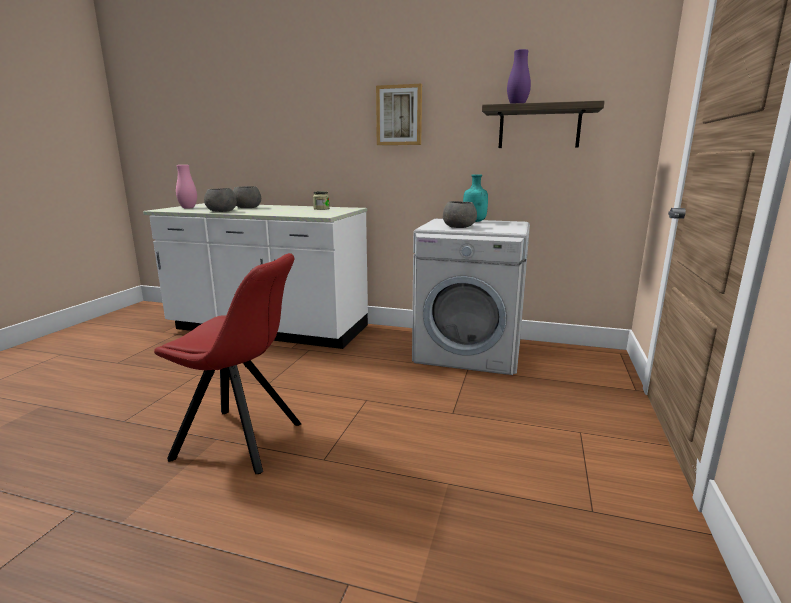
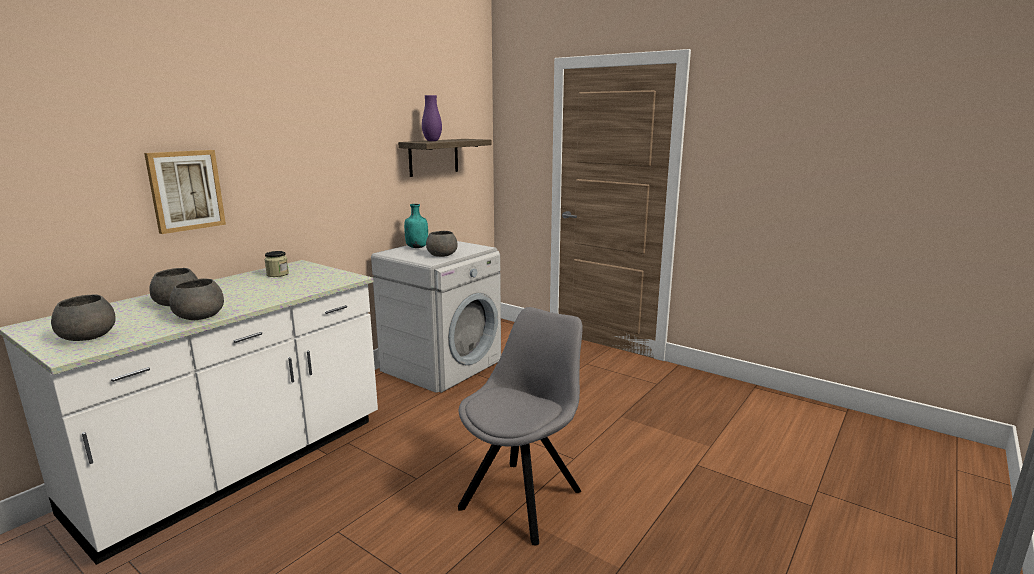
camera: 70 degrees left, 0 degrees up
(188, 208) = (88, 336): pink vase -> grey bowl
(240, 440) = (522, 499): red chair -> grey chair
(399, 115) = (324, 150): picture -> picture (186, 190)

